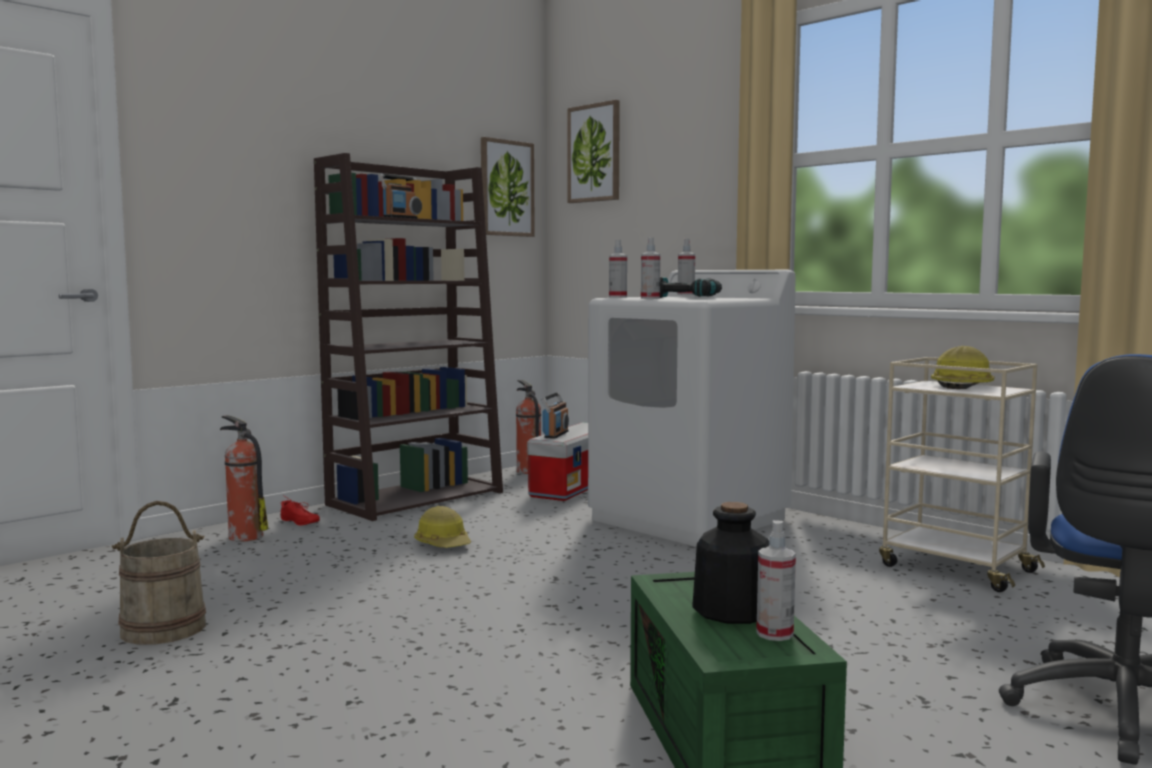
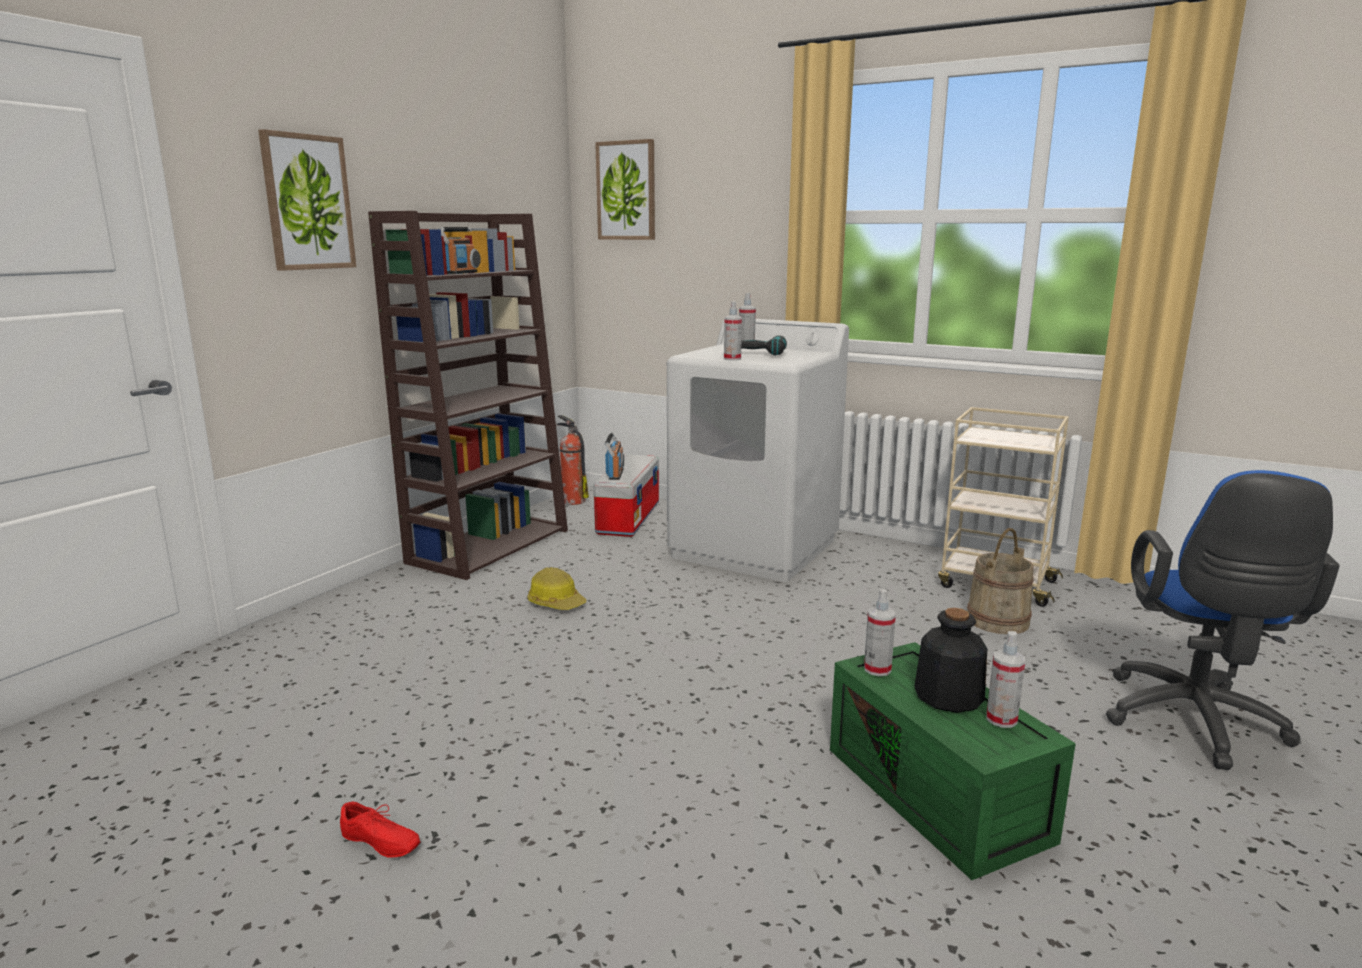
camera: 15 degrees left, 10 degrees up
(163, 628) = (355, 746): beige bucket -> beige bucket (997, 620)
(244, 536) = (350, 614): fire extinguisher -> none
(298, 522) = (392, 589): red shoe -> red shoe (378, 843)
(506, 188) = (538, 225): picture -> picture (307, 202)
(617, 297) = (691, 353): spray bottle -> spray bottle (877, 669)
(963, 386) = (1009, 436): hard hat -> none

